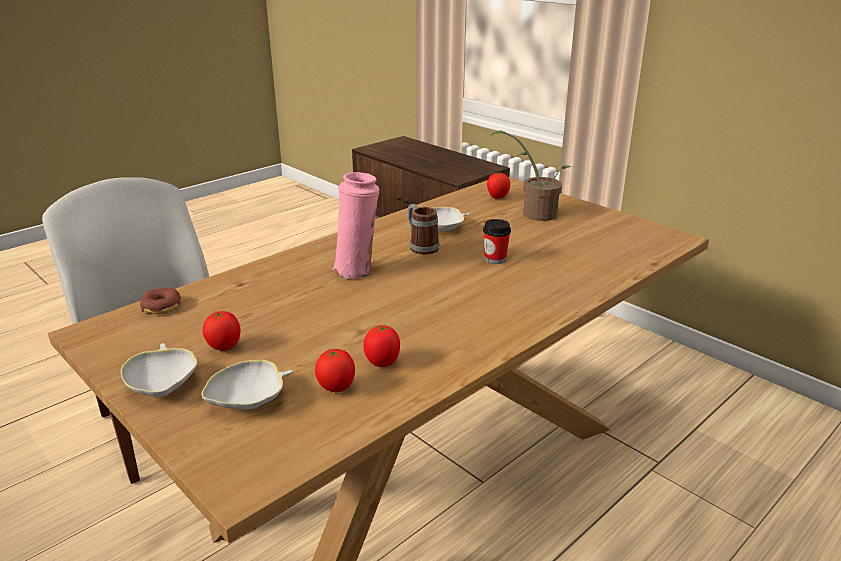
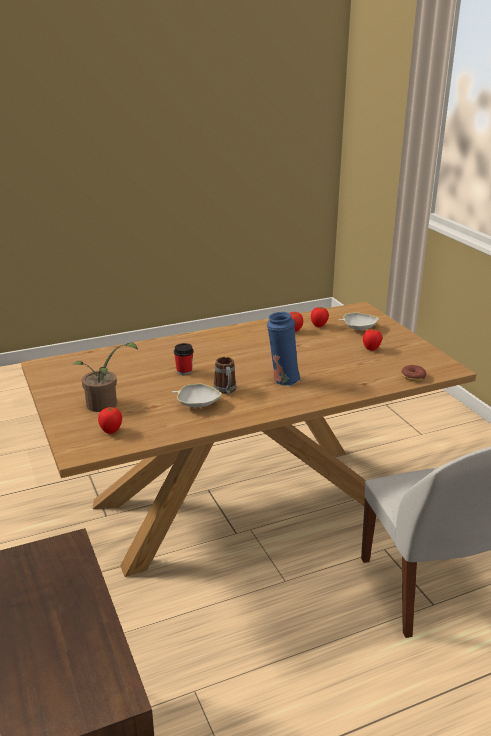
camera: 160 degrees left, 0 degrees up
(162, 385) = (399, 339): white bowl -> none
(357, 270) = (283, 379): pink vase -> blue vase

